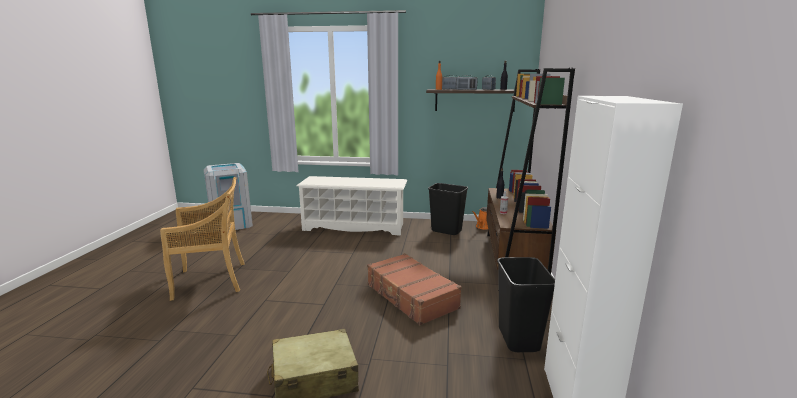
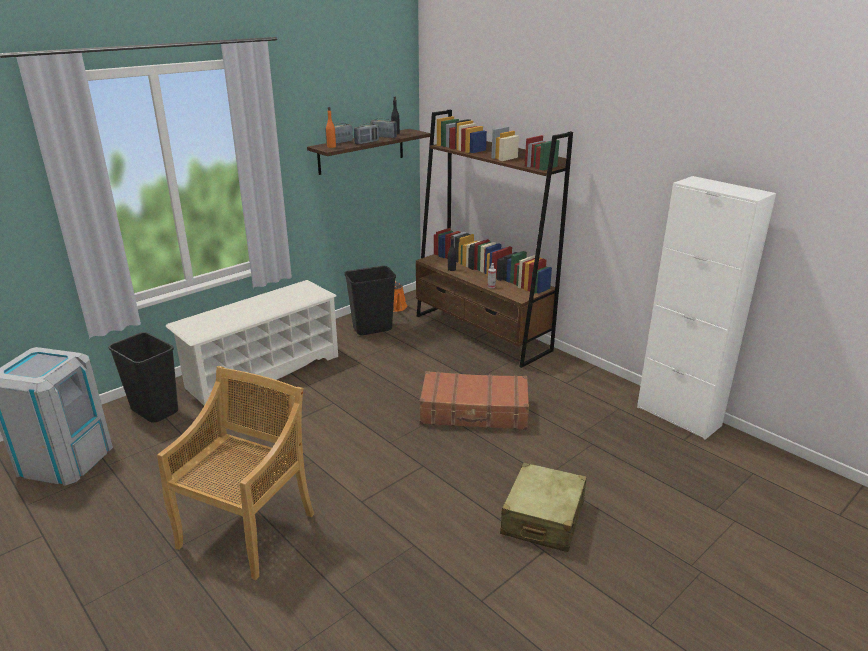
camera: 50 degrees left, 10 degrees up
(519, 339) = (595, 397): black trash can -> black trash can (156, 411)

